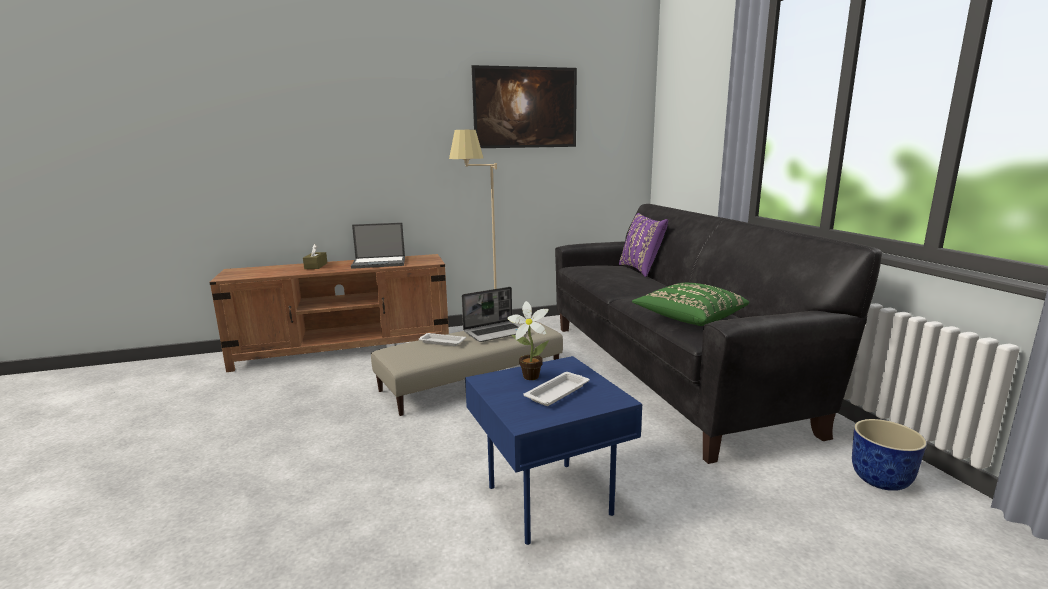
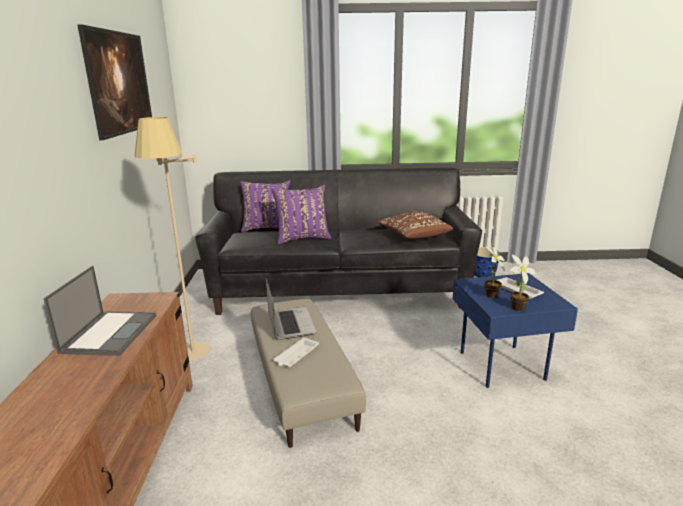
camera: 75 degrees left, 5 degrees up
(316, 266) = (49, 392): brown tissue box -> none
(494, 390) = (515, 308): none -> potted plant
(618, 280) = (302, 238): none -> purple pillow
(689, 318) = (413, 236): green pillow -> brown pillow

